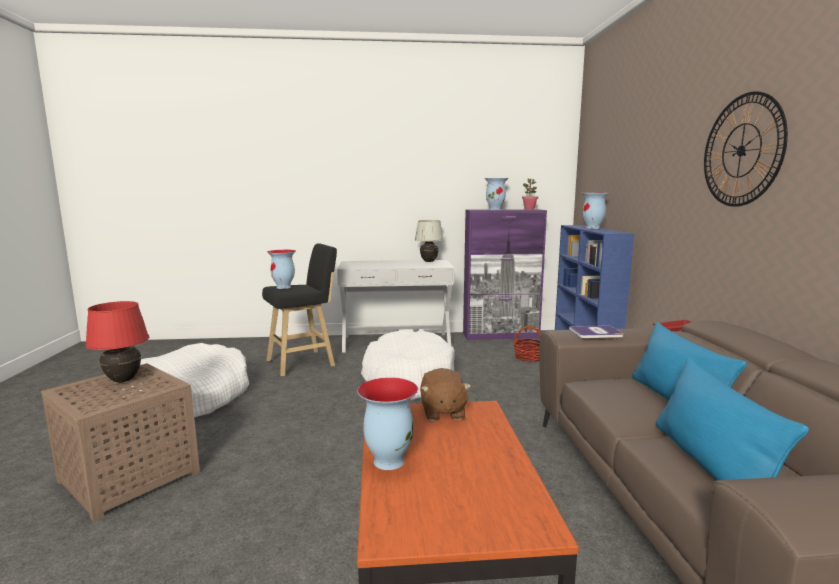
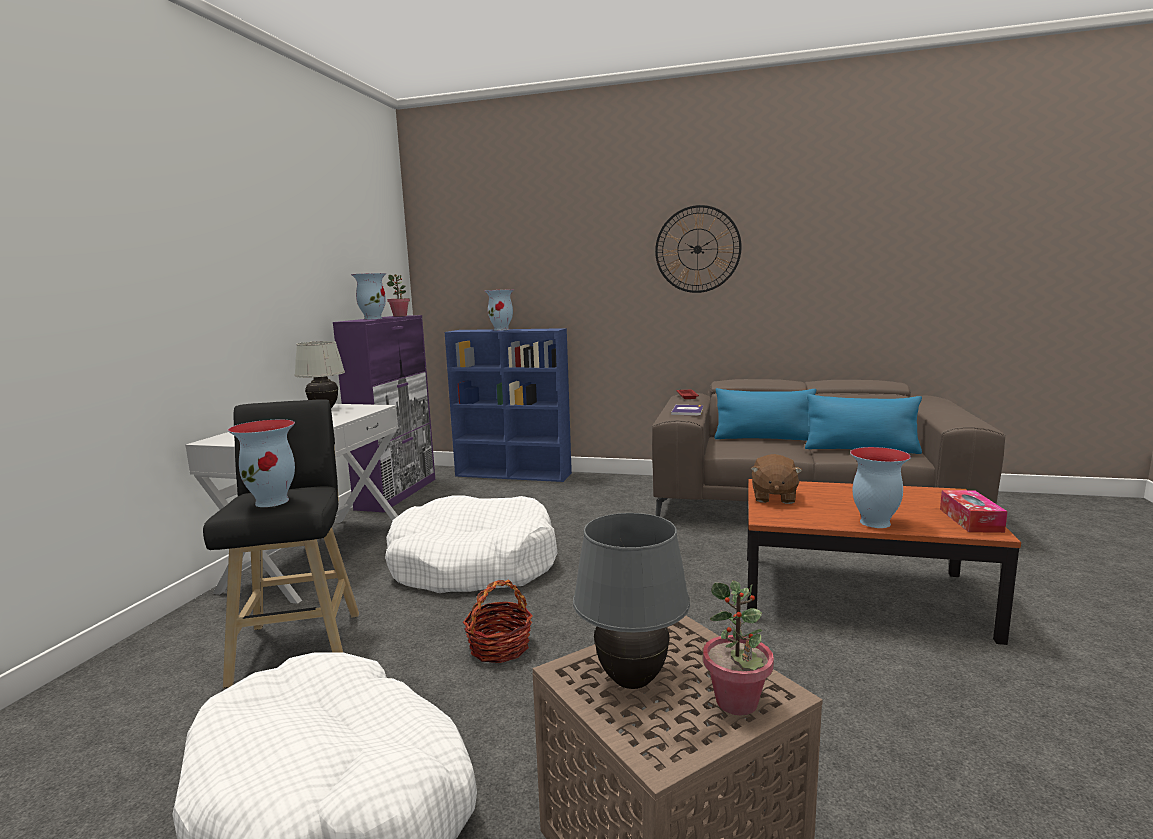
camera: 70 degrees left, 0 degrees up
(89, 401) = (737, 702): none -> potted plant
(124, 380) = (632, 680): red table lamp -> grey table lamp
(422, 528) = (970, 520): none -> tissue box
(442, 412) = (773, 497): brown plush toy -> brown plush toy turned 90 degrees clockwise
(528, 357) = (487, 495): basket -> basket (499, 647)

